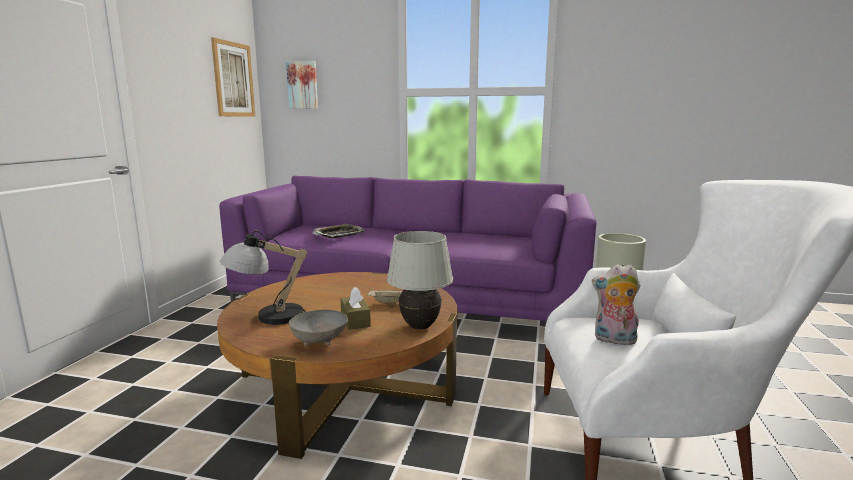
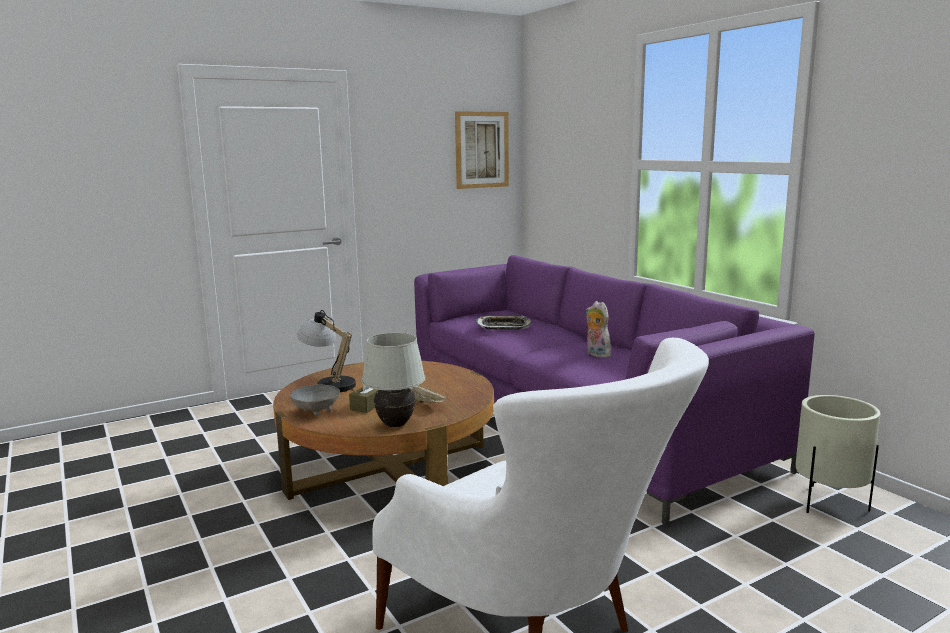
camera: 45 degrees right, 0 degrees up
(303, 85) = (552, 153): picture -> none
(614, 340) = (471, 486): plush toy -> plush toy (596, 354)

